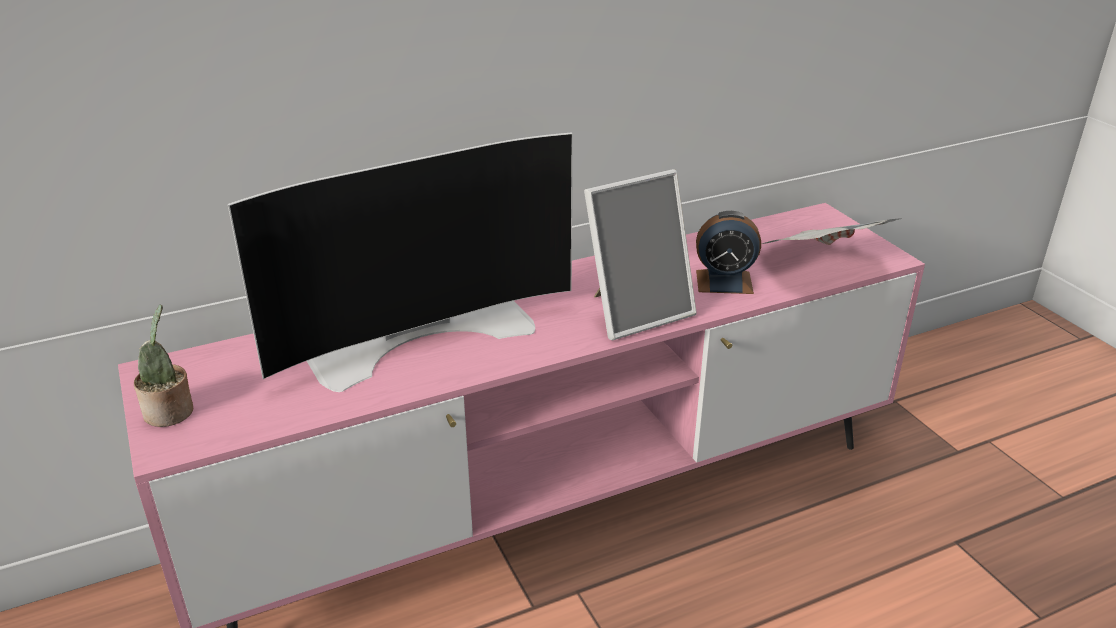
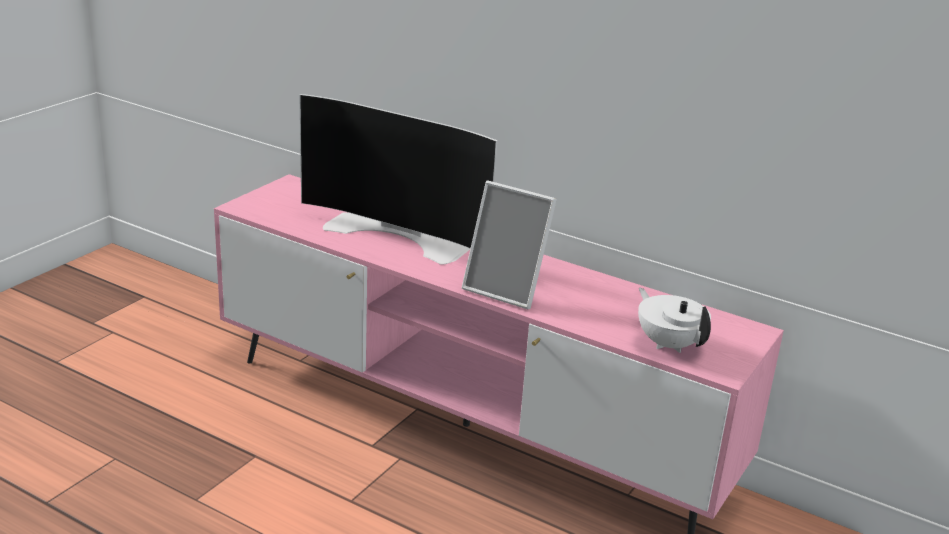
camera: 55 degrees right, 5 degrees down
(171, 413) = (264, 198): potted plant -> none
(724, 282) = (588, 311): alarm clock -> none
(820, 264) = (669, 344): newspaper -> white teapot

